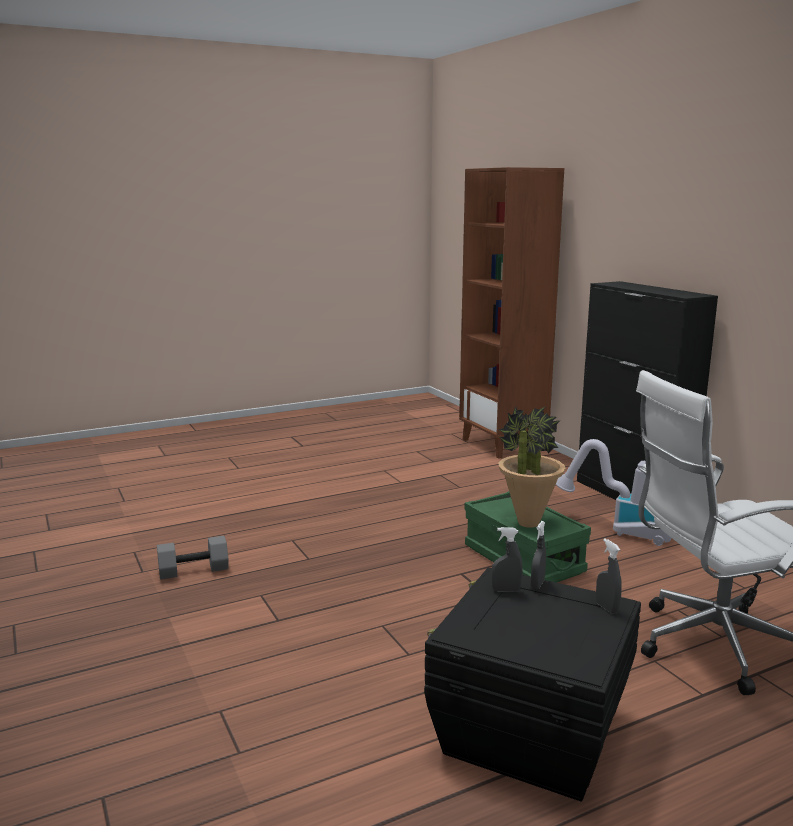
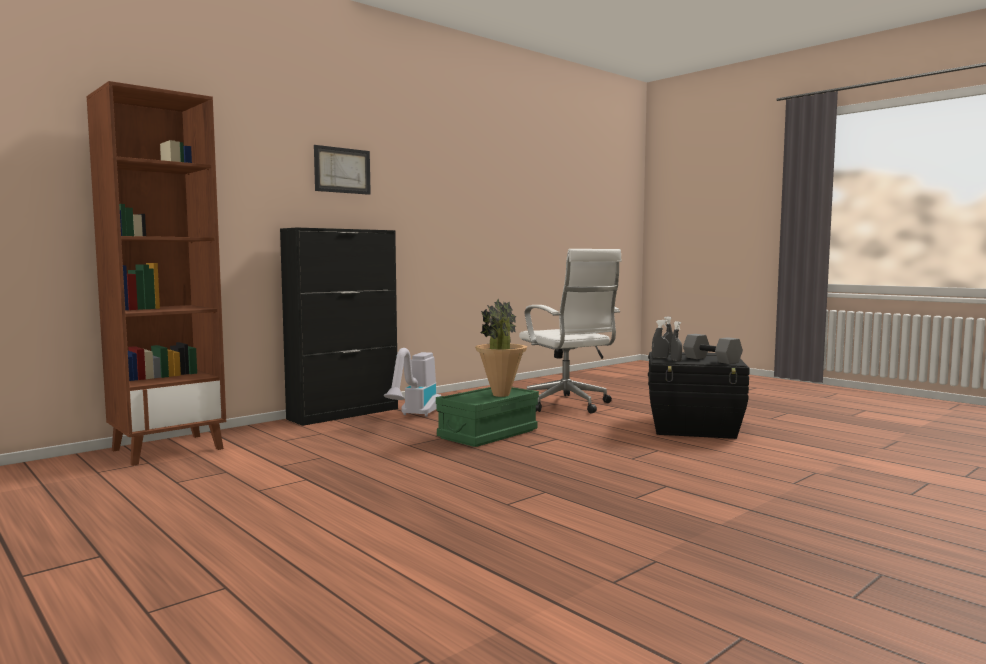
camera: 105 degrees left, 10 degrees down
(193, 571) = (624, 534): grey dumbbell -> grey dumbbell (712, 360)
(691, 214) = (342, 170): none -> picture

